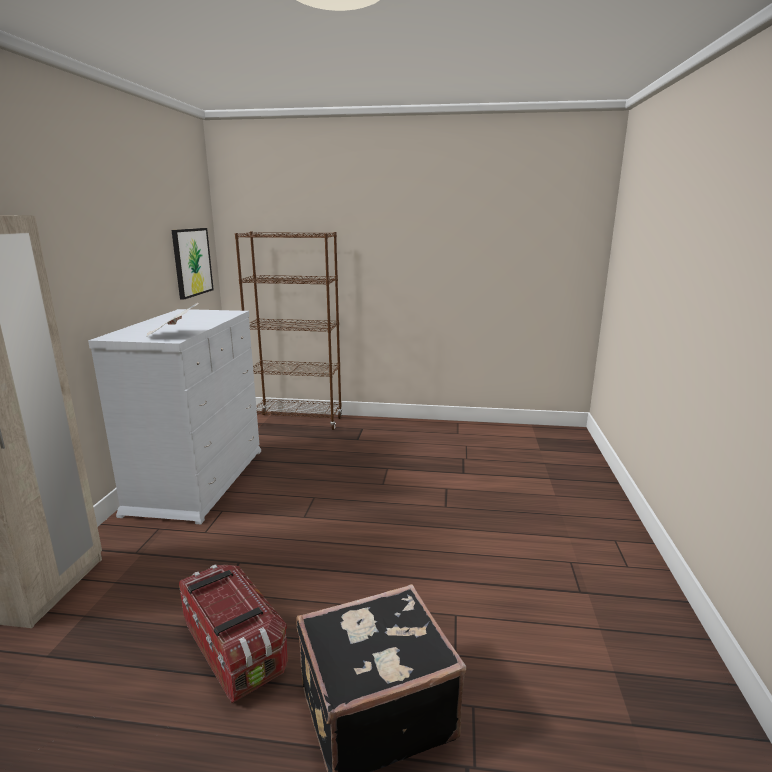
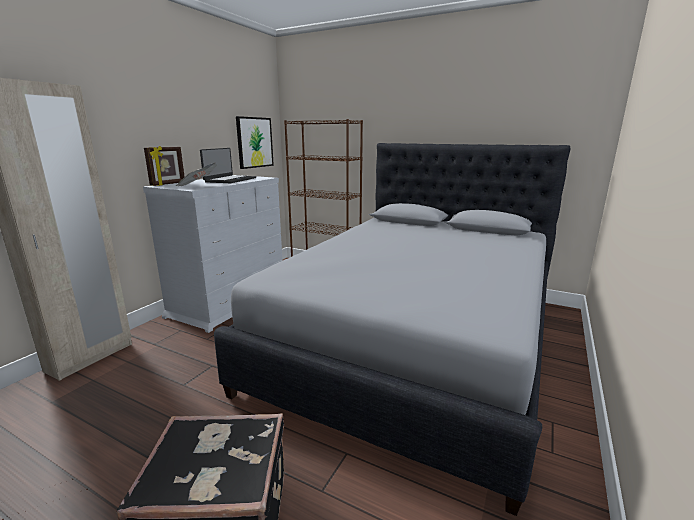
camera: 20 degrees right, 0 degrees up
(119, 333) = (168, 184): none -> picture frame
(192, 319) = (230, 180): none -> laptop
(234, 648) = (161, 430): storage box -> none
(453, 487) = (416, 340): none -> grey bed

